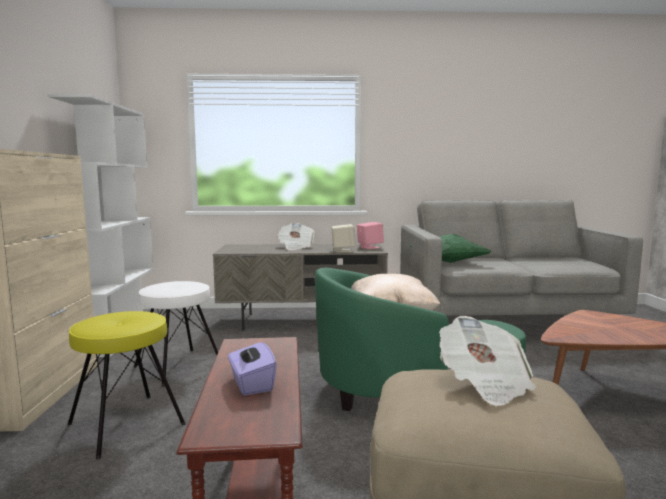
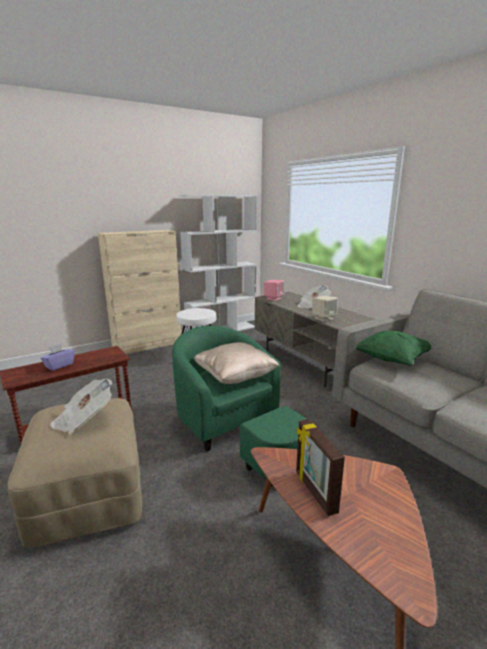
camera: 60 degrees right, 10 degrees up
(126, 423) = (134, 370): yellow stool -> none
(369, 247) = (356, 322): pink speaker -> pink speaker (273, 298)
(614, 334) = (314, 492): none -> picture frame

